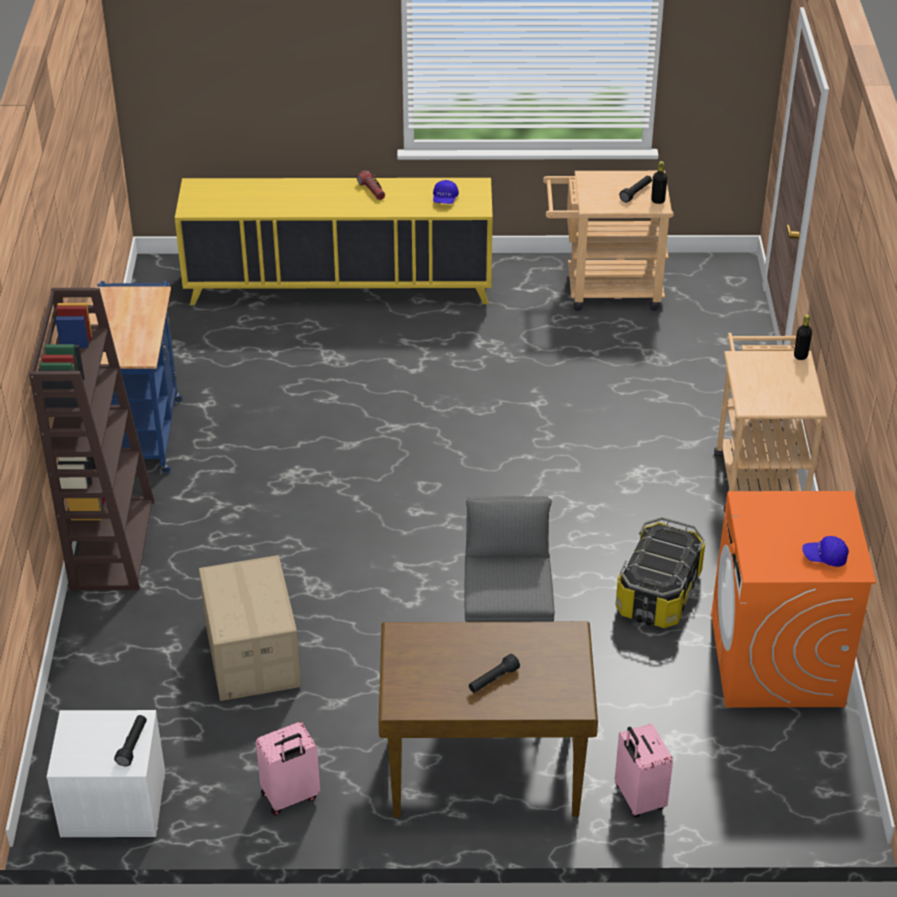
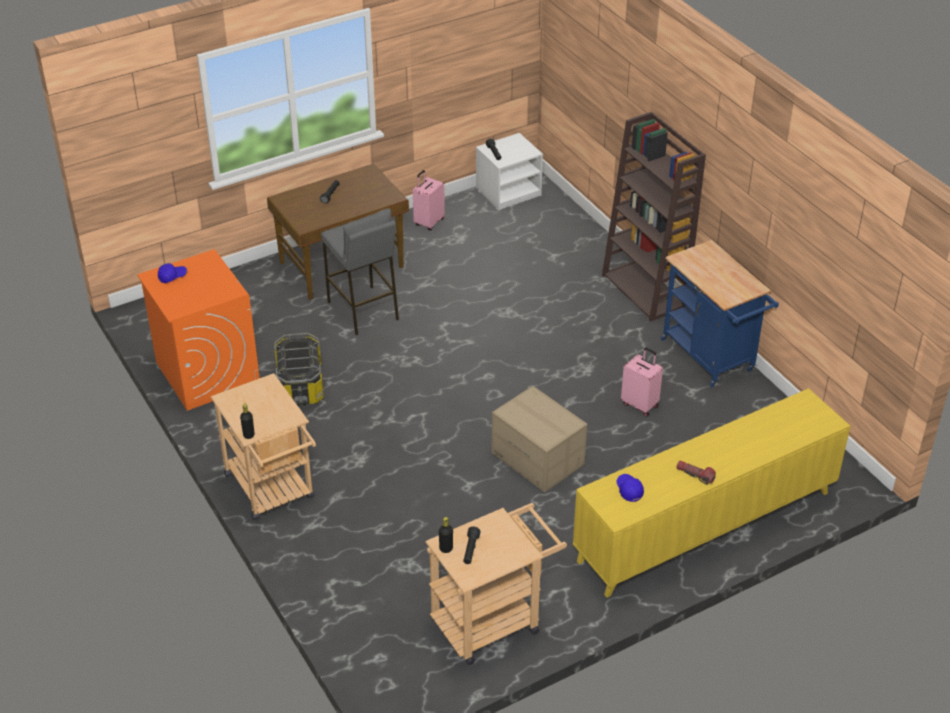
camera: 150 degrees right, 0 degrees up
(251, 655) = (508, 269): cardboard box -> cardboard box (538, 458)
(638, 798) = (253, 280): pink suitcase -> pink suitcase (640, 404)

